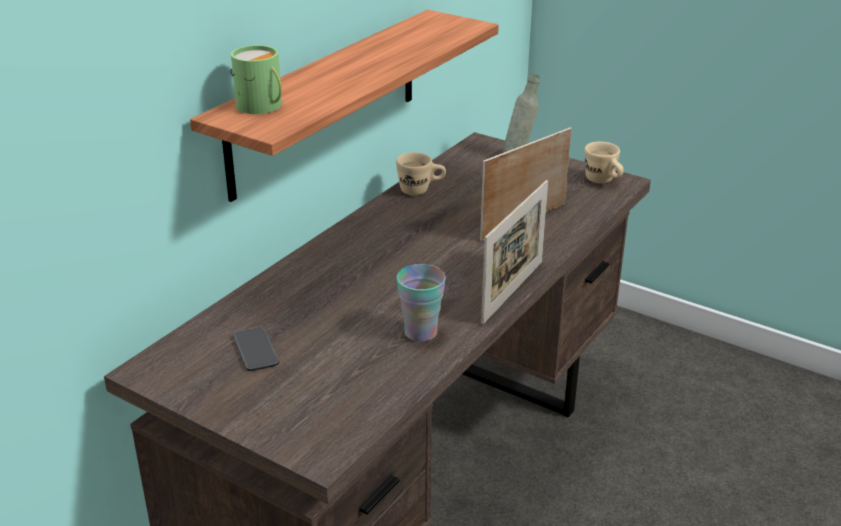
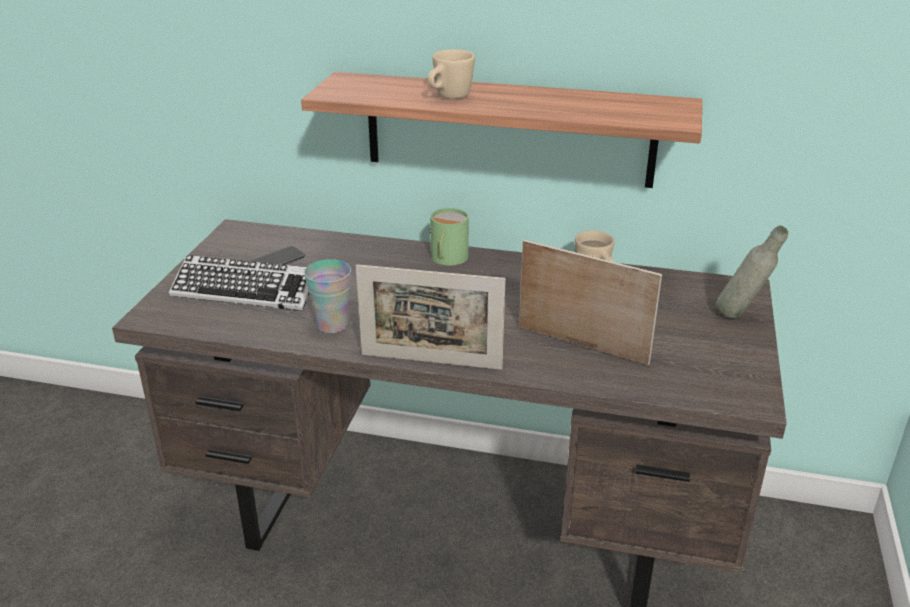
camera: 70 degrees right, 0 degrees up
(262, 106) = (372, 84): green mug -> green mug (447, 258)
(311, 379) = (245, 291): none -> keyboard
(603, 181) = (736, 385): beige mug -> beige mug (448, 97)

